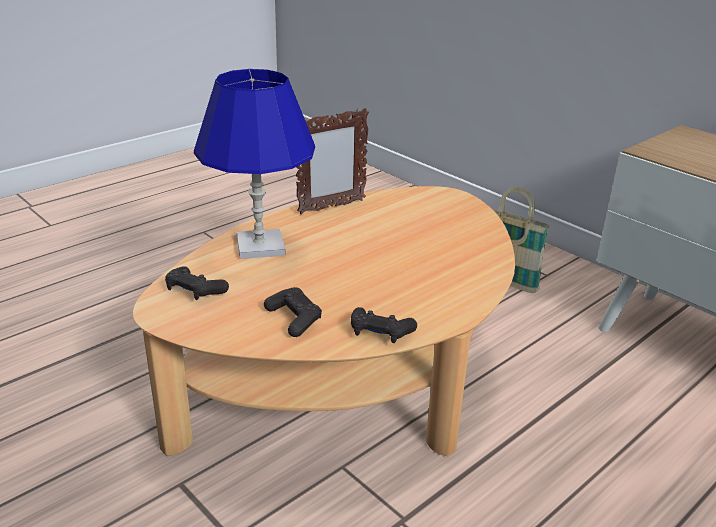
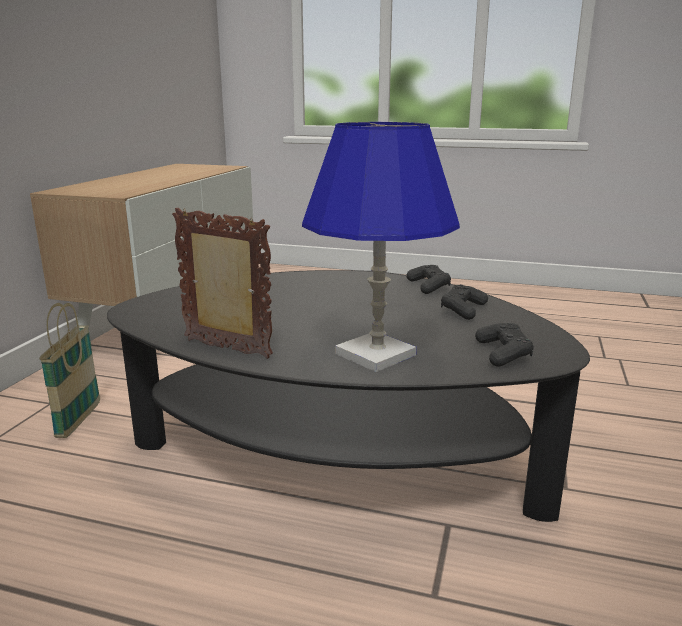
camera: 120 degrees left, 10 degrees down
(349, 379) = (338, 456): beige coffee table -> black coffee table

